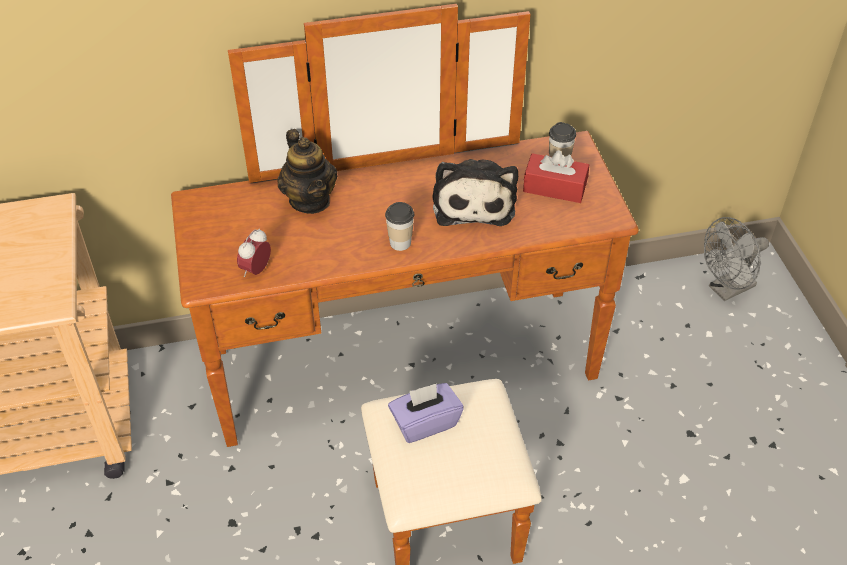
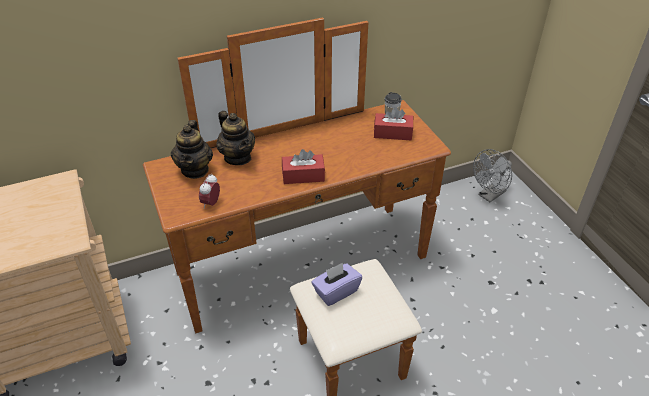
camera: 10 degrees left, 5 degrees down
(244, 213) = (195, 170): none -> teapot
(400, 242) = (303, 176): cup -> red tissue box
(473, 201) = (344, 146): plush toy -> none

